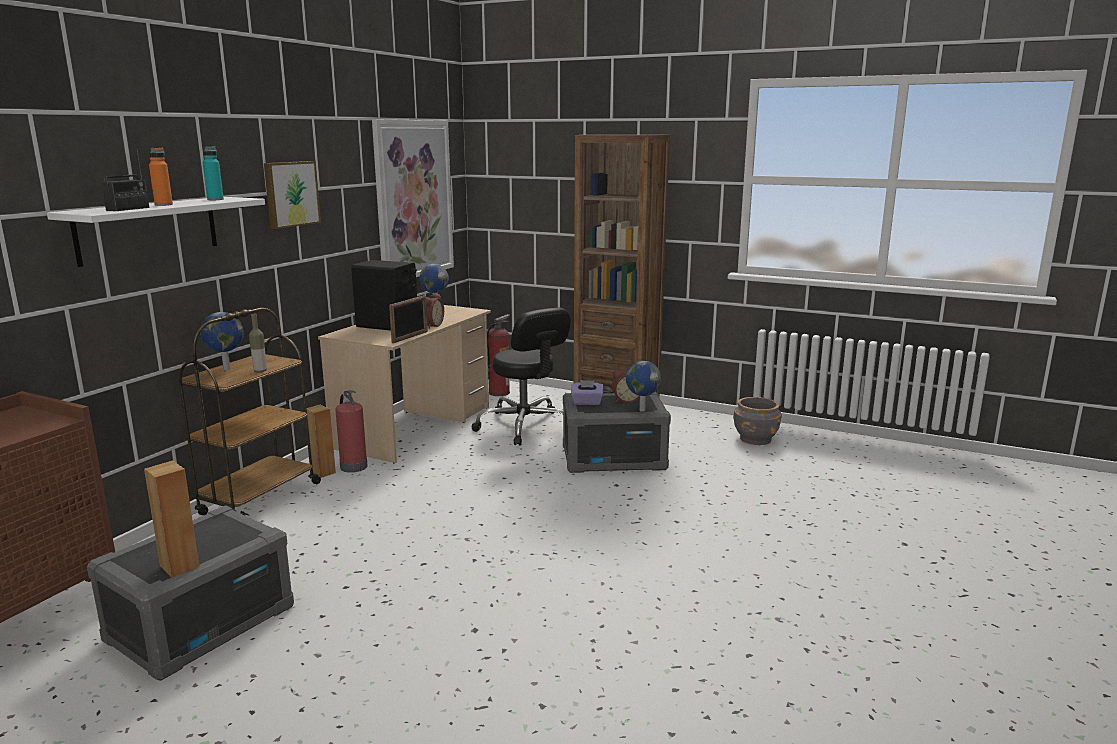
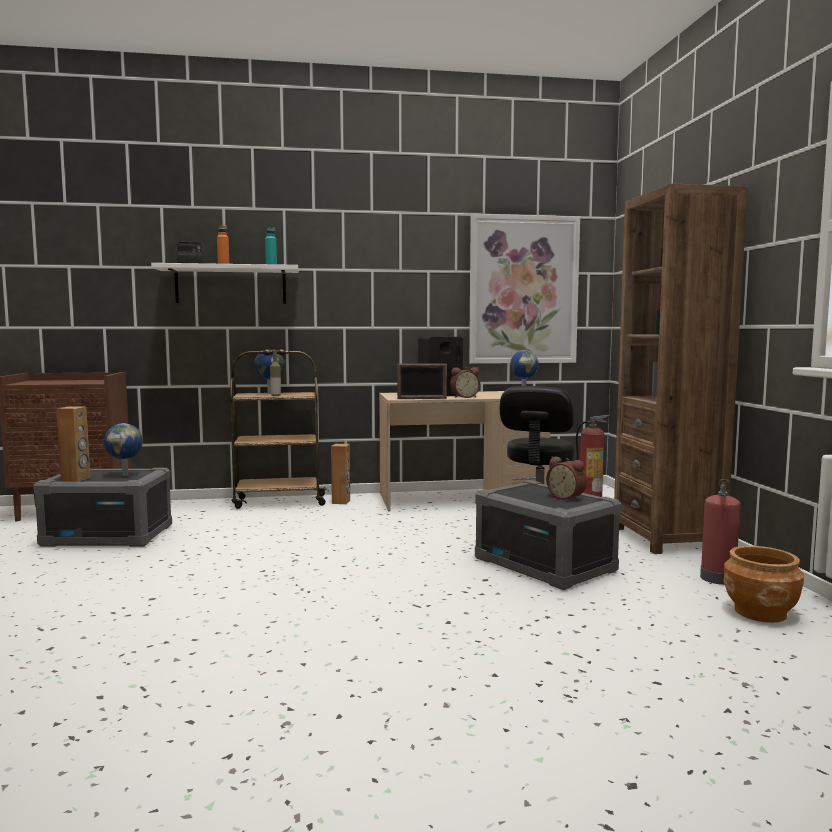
camera: 55 degrees right, 10 degrees down
(290, 194) = (365, 272): picture -> none
(353, 466) = (364, 504): fire extinguisher -> fire extinguisher (718, 578)
(587, 402) = (523, 489): purple tissue box -> none
(641, 410) = (549, 505): globe -> globe (125, 475)
(755, 439) = (760, 613): grey planter -> brown planter

